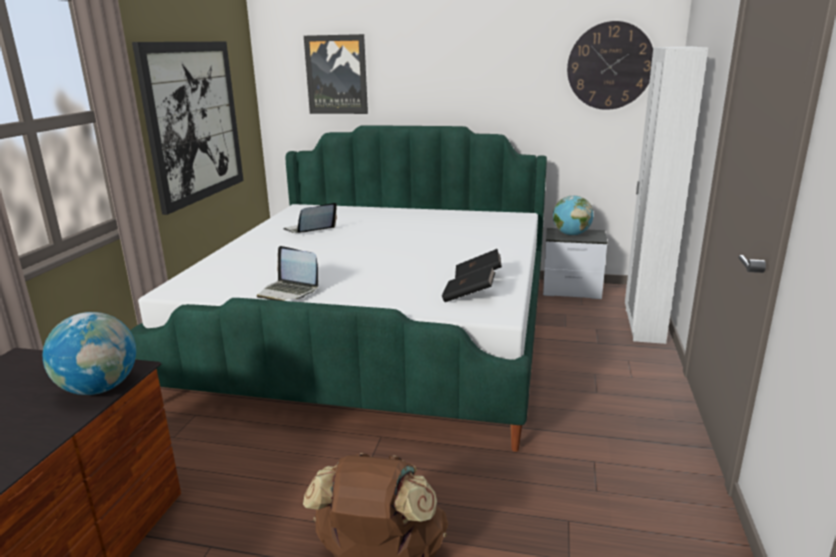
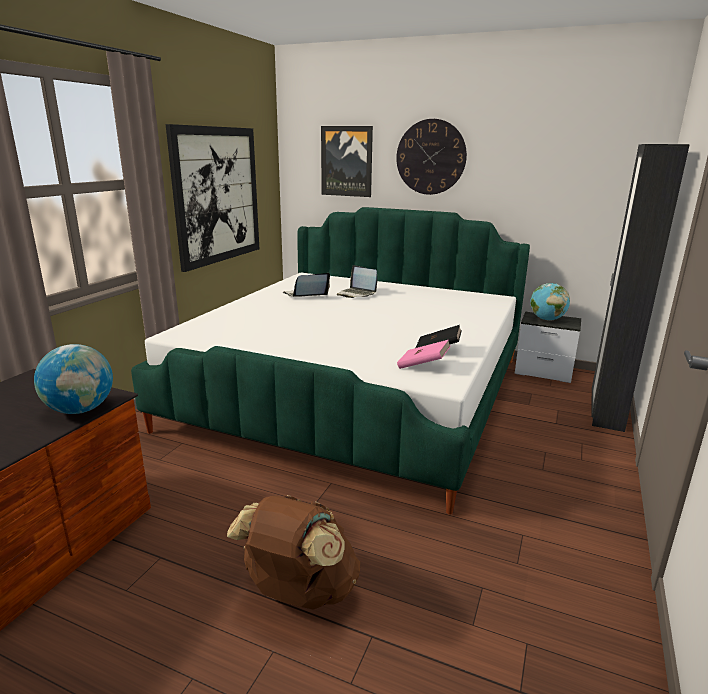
camera: 10 degrees right, 0 degrees up
(288, 292) = (267, 346): laptop -> laptop (356, 294)
(468, 296) = (423, 366): black book -> pink book
(610, 66) = (598, 162): wall clock -> wall clock (431, 157)
(643, 326) = (606, 412): white wardrobe -> black wardrobe

